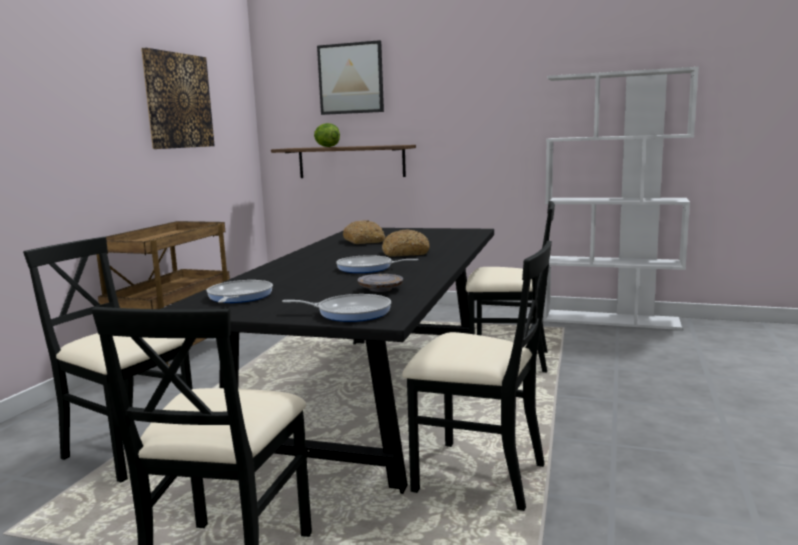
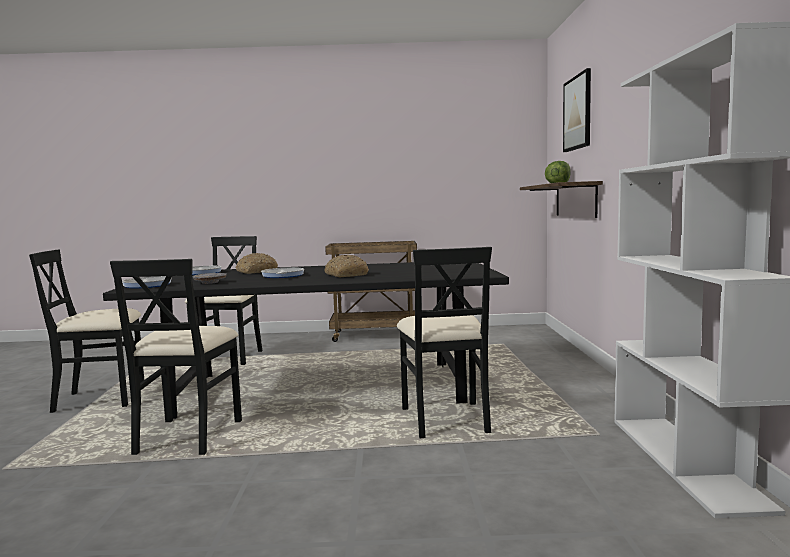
camera: 70 degrees right, 5 degrees down
(178, 101) = (434, 150): picture -> none
(364, 241) = (398, 266): bread -> bread (256, 271)

